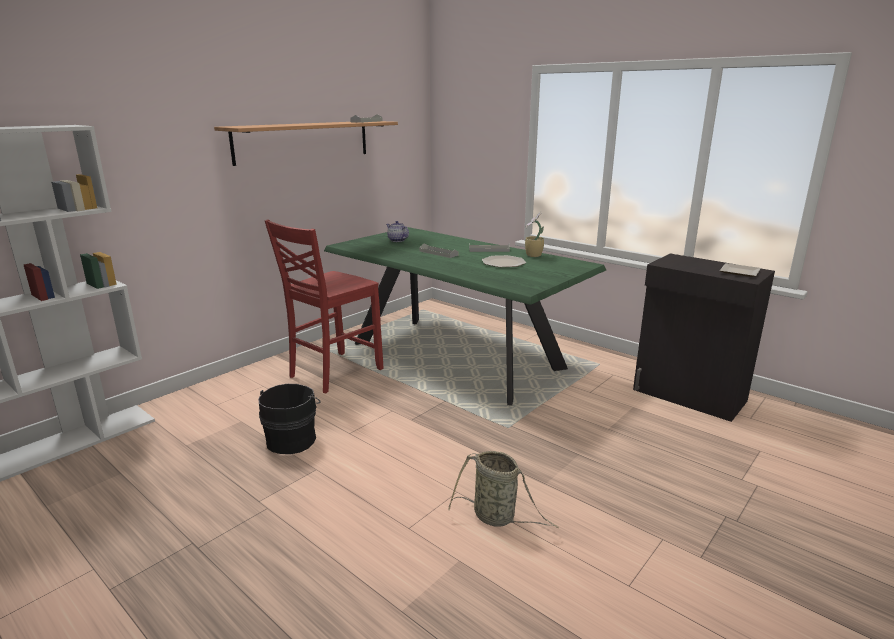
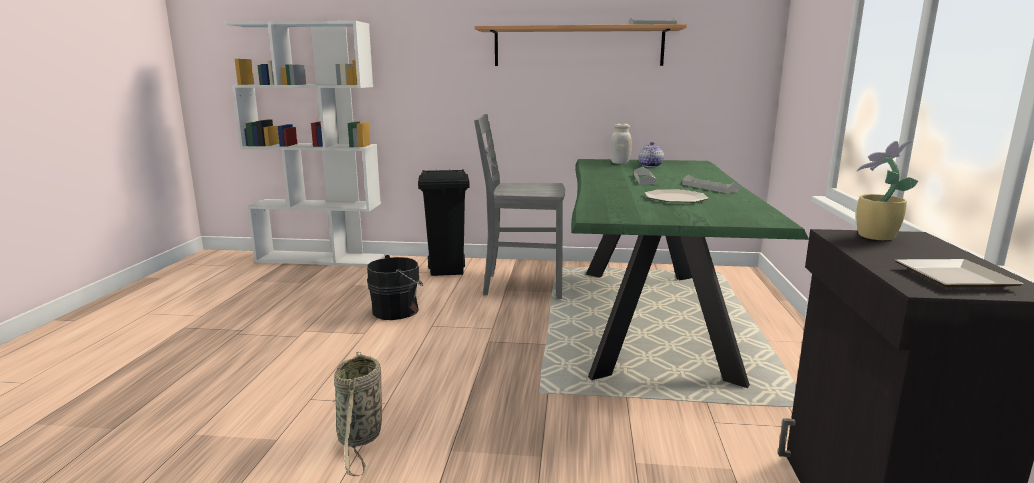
camera: 55 degrees right, 5 degrees down
(243, 390) = (447, 270): none -> black trash can
(333, 373) = (521, 285): red chair -> grey chair
(370, 242) = (620, 163): none -> white jar
(533, 255) = (740, 201): potted plant -> potted plant (874, 236)

